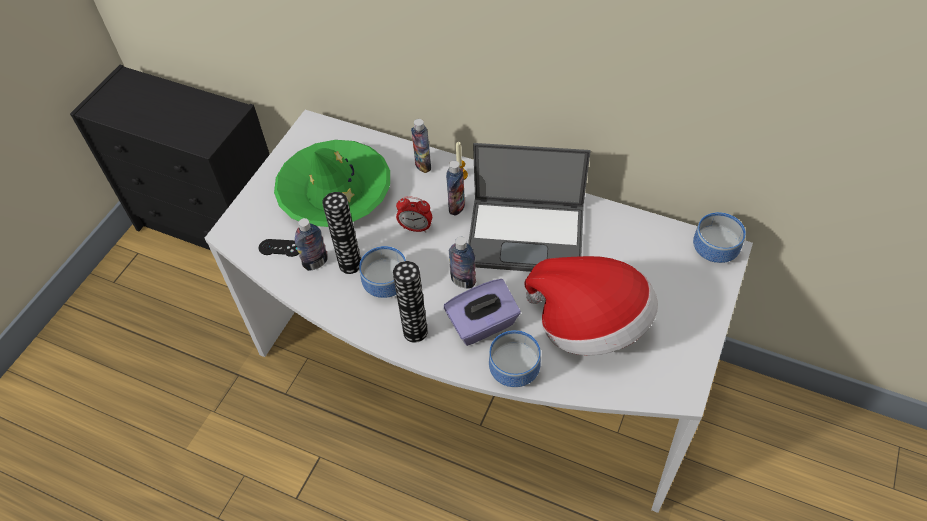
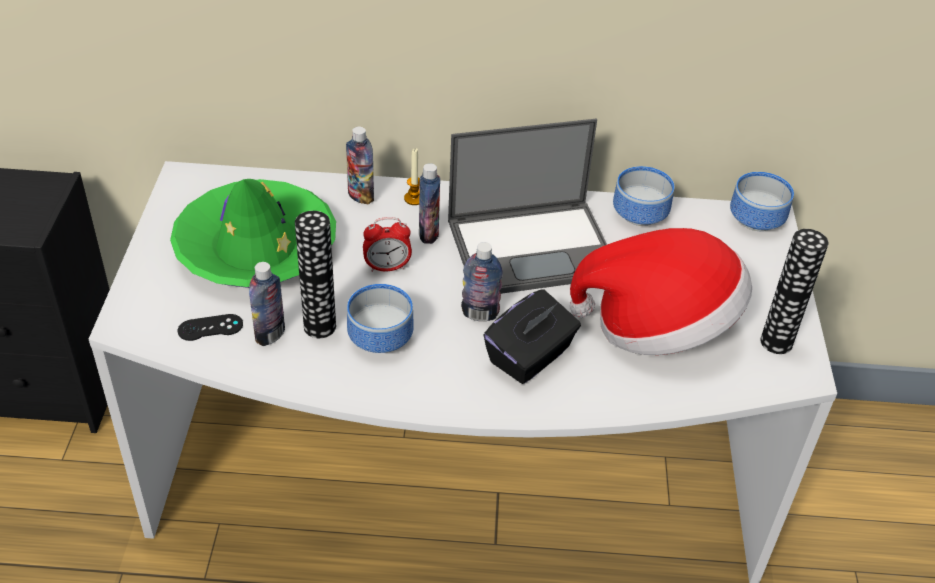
camera: 25 degrees left, 10 degrees down
(415, 332) = (447, 385): vase -> vase (776, 342)
(483, 325) = (530, 357): purple tissue box -> black tissue box
(515, 372) = (597, 399): bowl -> bowl (641, 216)

